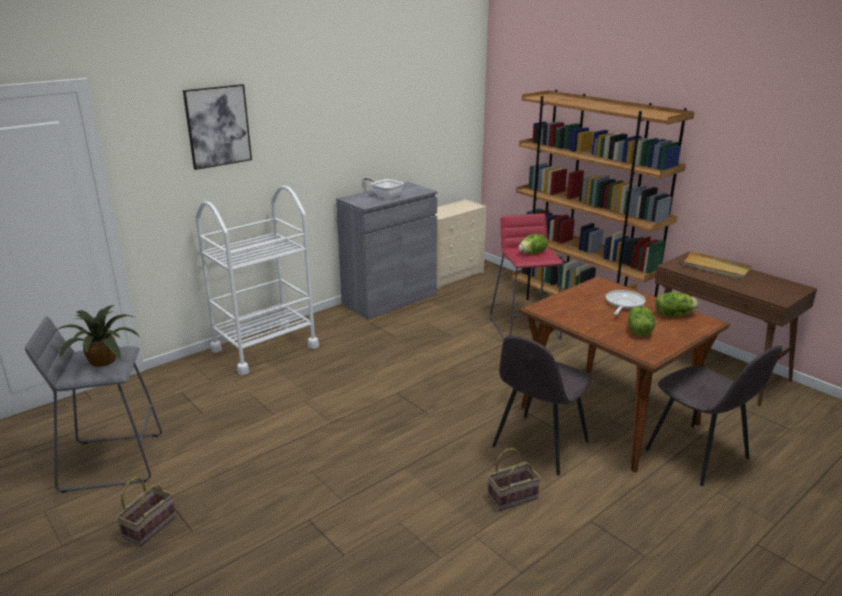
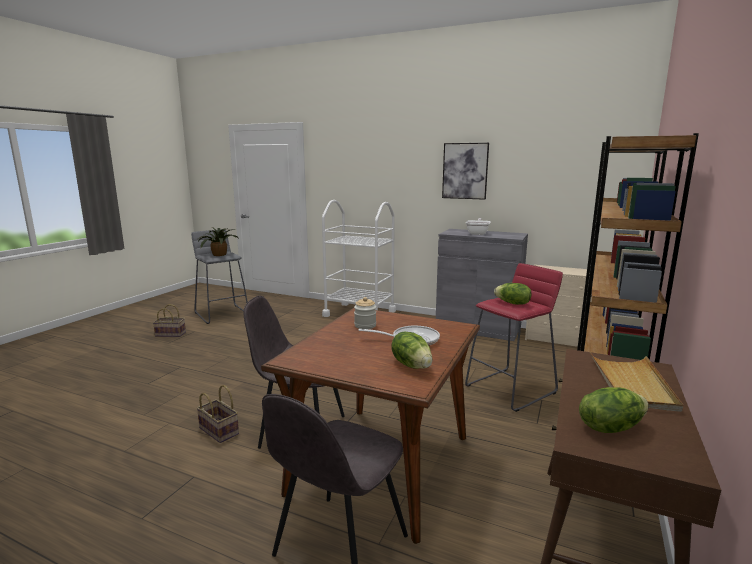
camera: 65 degrees right, 10 degrees down
(218, 126) = (367, 158): picture -> picture (465, 171)
(580, 314) = (365, 325): none -> jar
(638, 331) = (346, 351): lettuce -> lettuce (610, 427)

